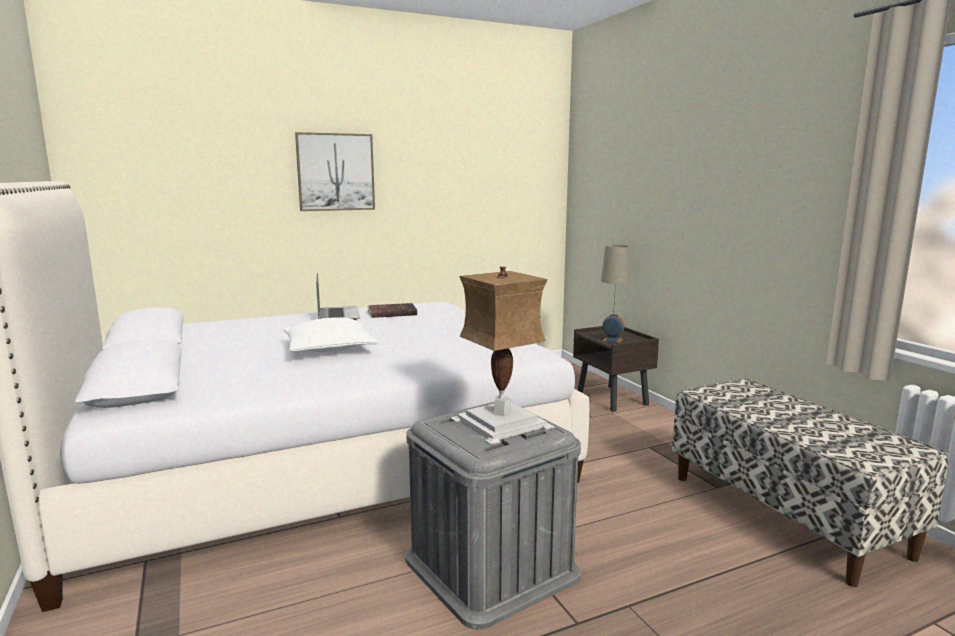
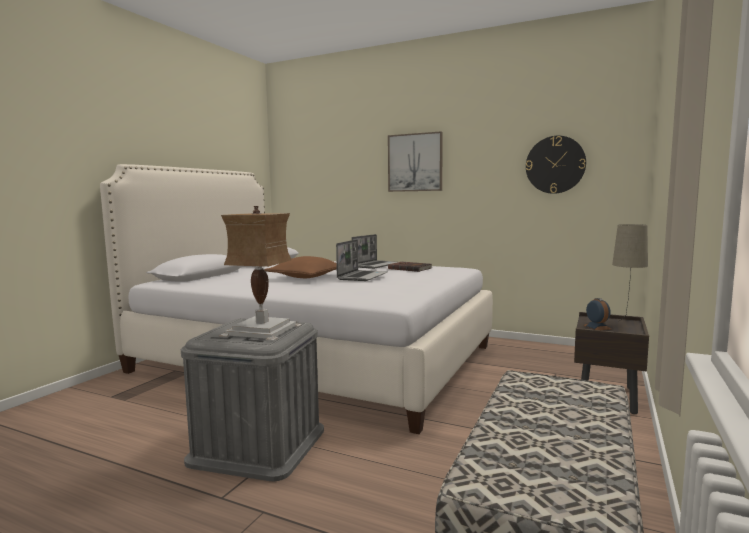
camera: 50 degrees right, 5 degrees down
(329, 348) = (306, 277): white pillow -> brown pillow
(399, 333) = (362, 276): none -> laptop
(493, 181) = (555, 164): none -> wall clock

